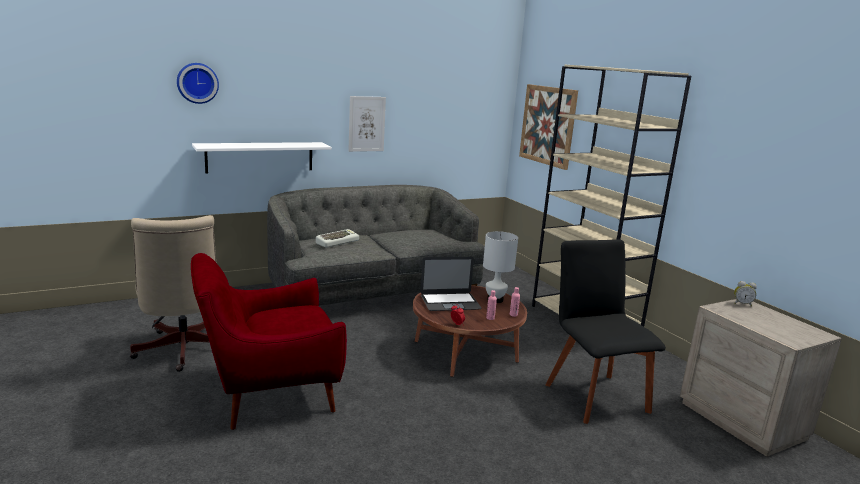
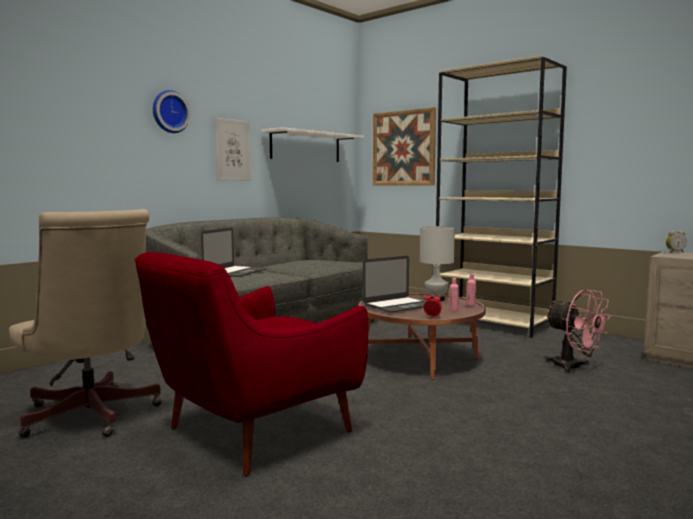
camera: 20 degrees left, 10 degrees down
(197, 83) = (47, 89): wall clock -> wall clock (169, 112)
(260, 157) = (124, 185): white shelf -> white shelf (306, 147)
(337, 242) = (235, 272): keyboard -> laptop
(594, 395) = (574, 368): black chair -> pink fan

